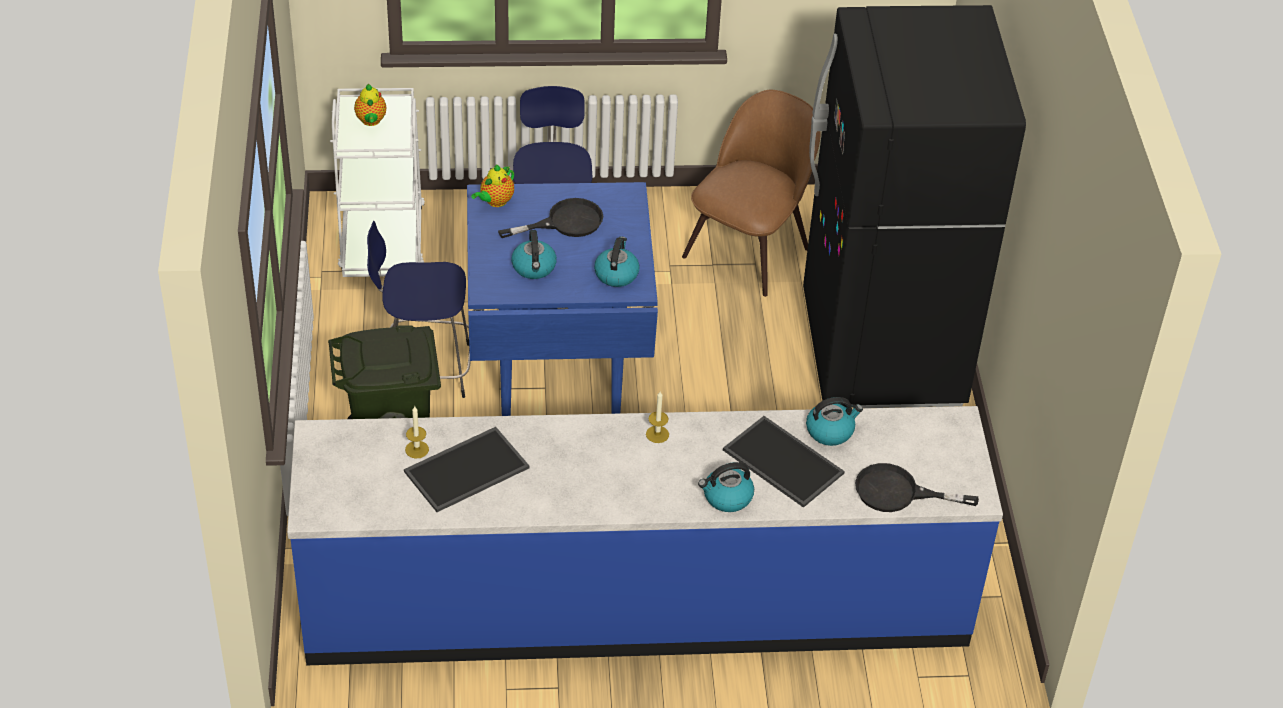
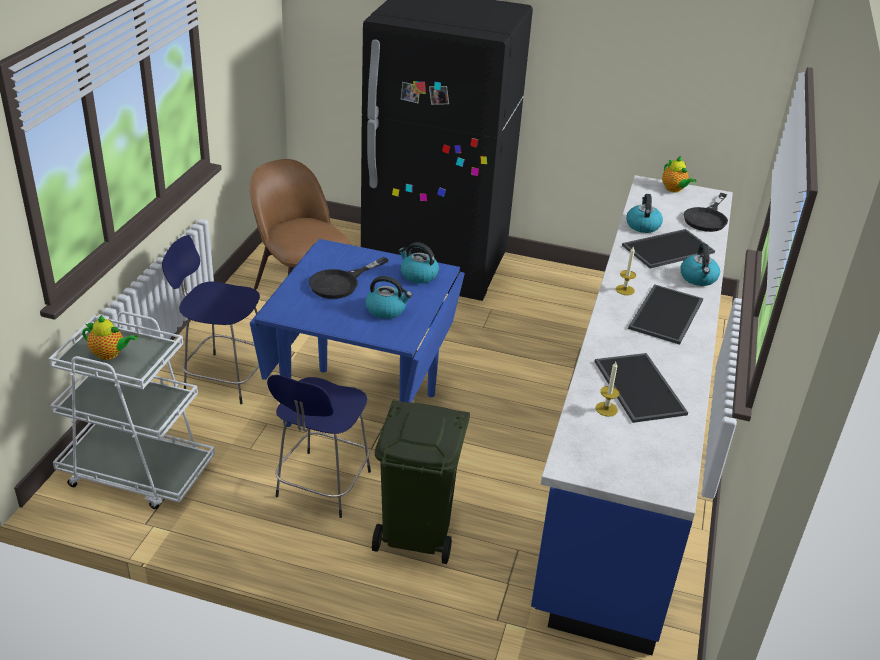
camera: 70 degrees left, 10 degrees down
(495, 202) = (289, 309): teapot -> teapot (674, 189)
(565, 222) = (341, 283): black frying pan -> black frying pan turned 135 degrees counterclockwise
(623, 477) = (667, 315): none -> tray

